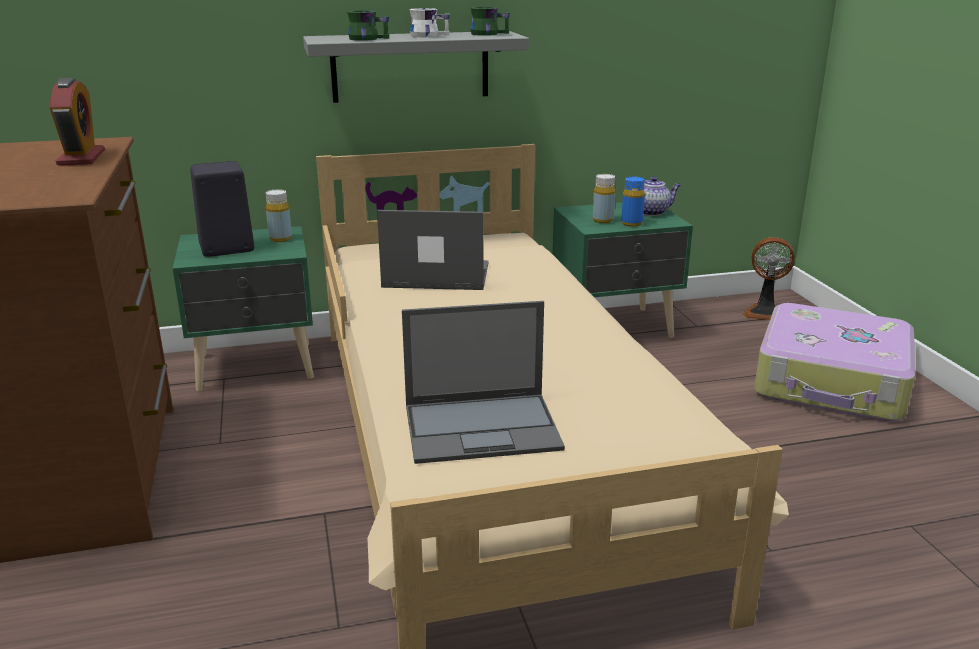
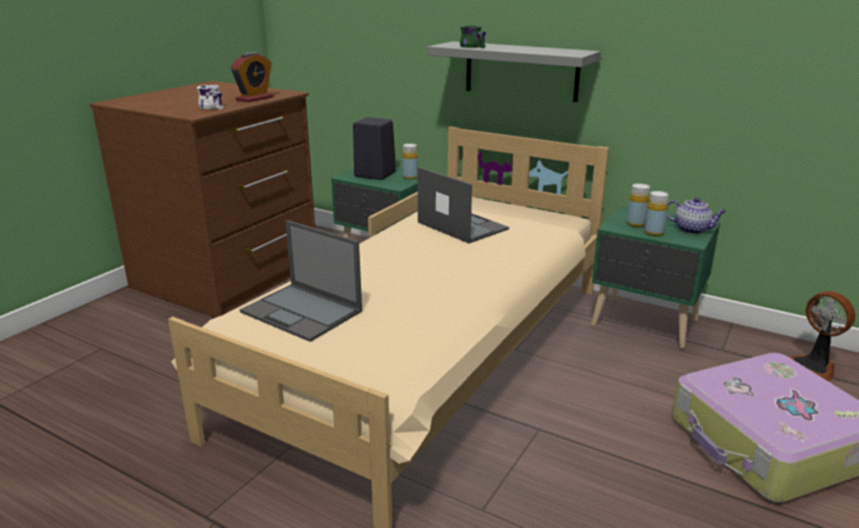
camera: 45 degrees right, 0 degrees up
(428, 35) = (521, 48): white mug -> white mug (214, 107)
(488, 34) = (568, 51): green mug -> none
(631, 223) = (653, 233): blue bottle -> yellow bottle

